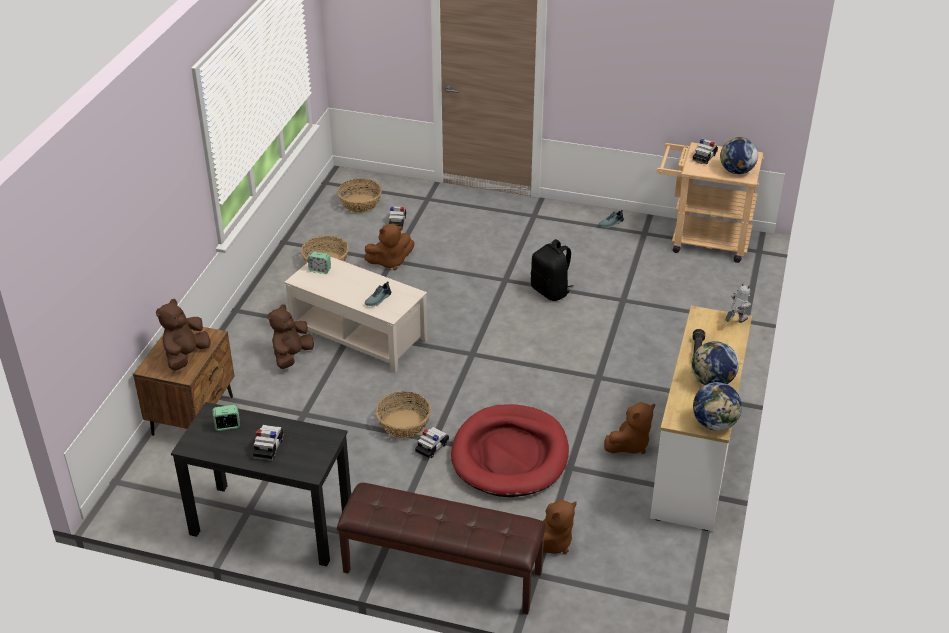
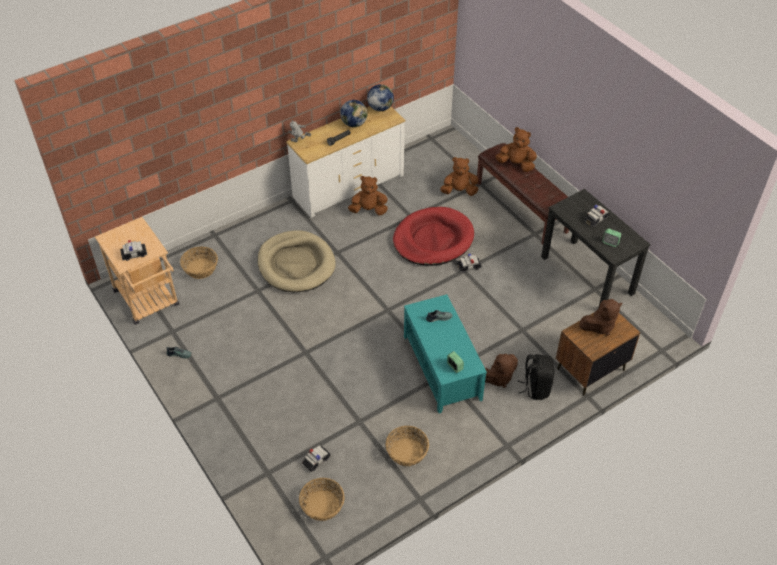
camera: 140 degrees left, 10 degrees up
(359, 335) = (441, 367): beige coffee table -> turquoise coffee table
(390, 262) = (362, 421): brown plush toy -> brown plush toy (516, 164)
(404, 424) = (471, 289): basket -> basket (200, 269)
(551, 291) = (289, 324): black backpack -> black backpack (535, 388)
(622, 342) = (296, 264): none -> beige dog bed
(736, 171) = (136, 231): globe -> none

